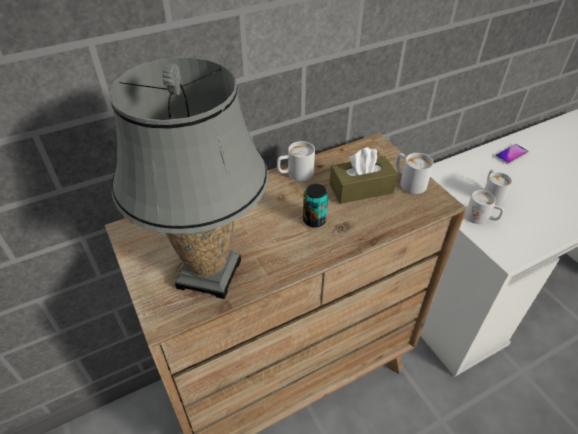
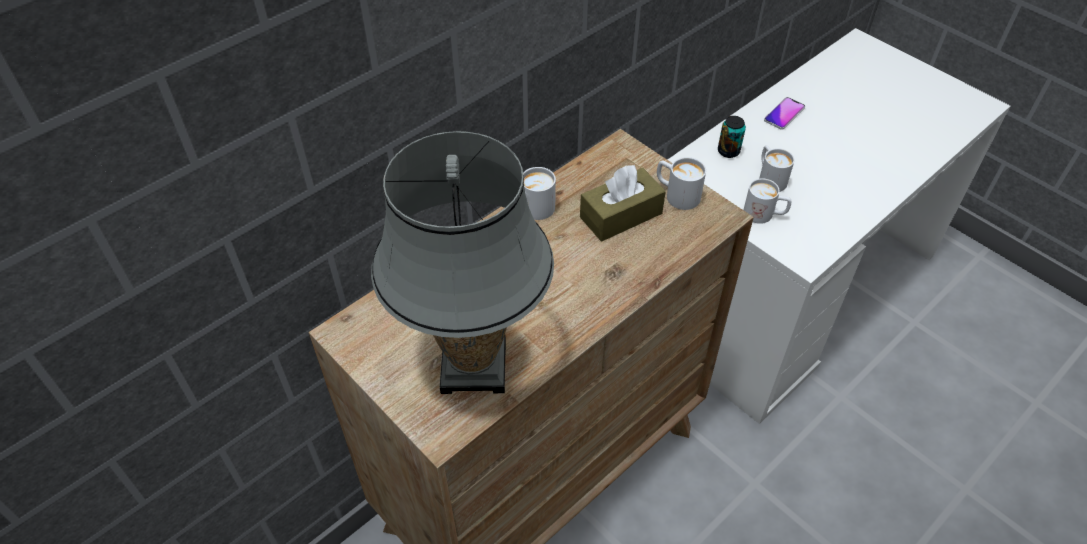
camera: 15 degrees left, 5 degrees up
(314, 220) = (577, 270): can -> can (728, 151)

